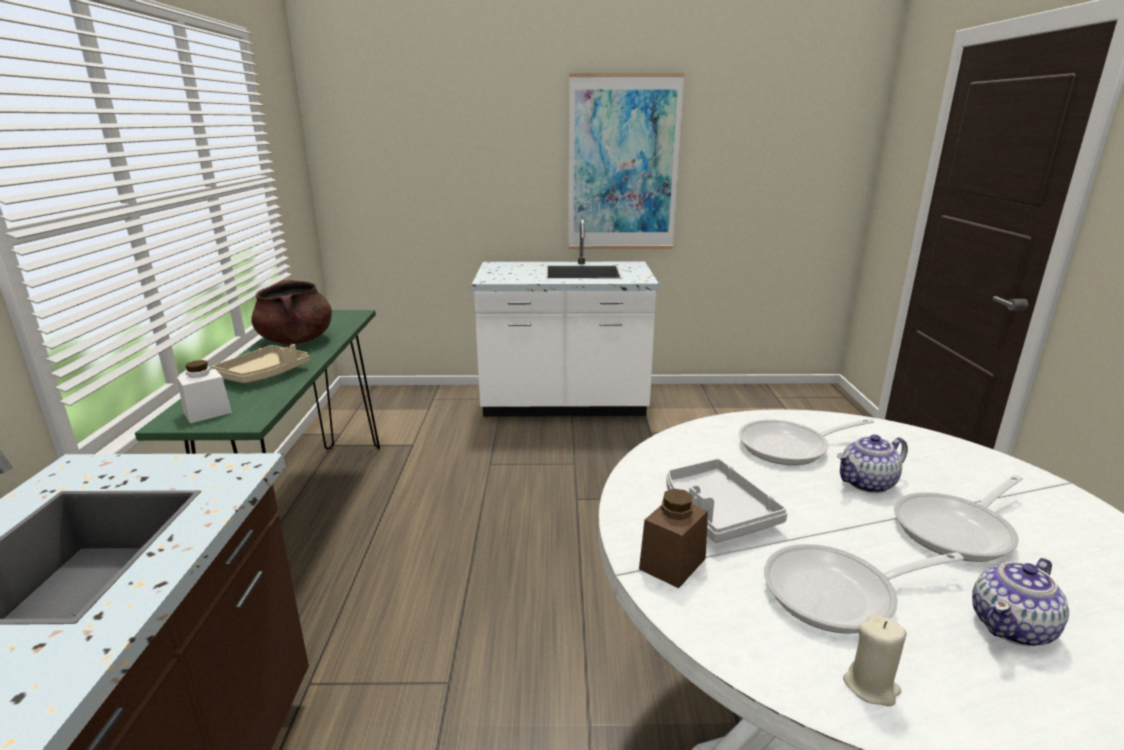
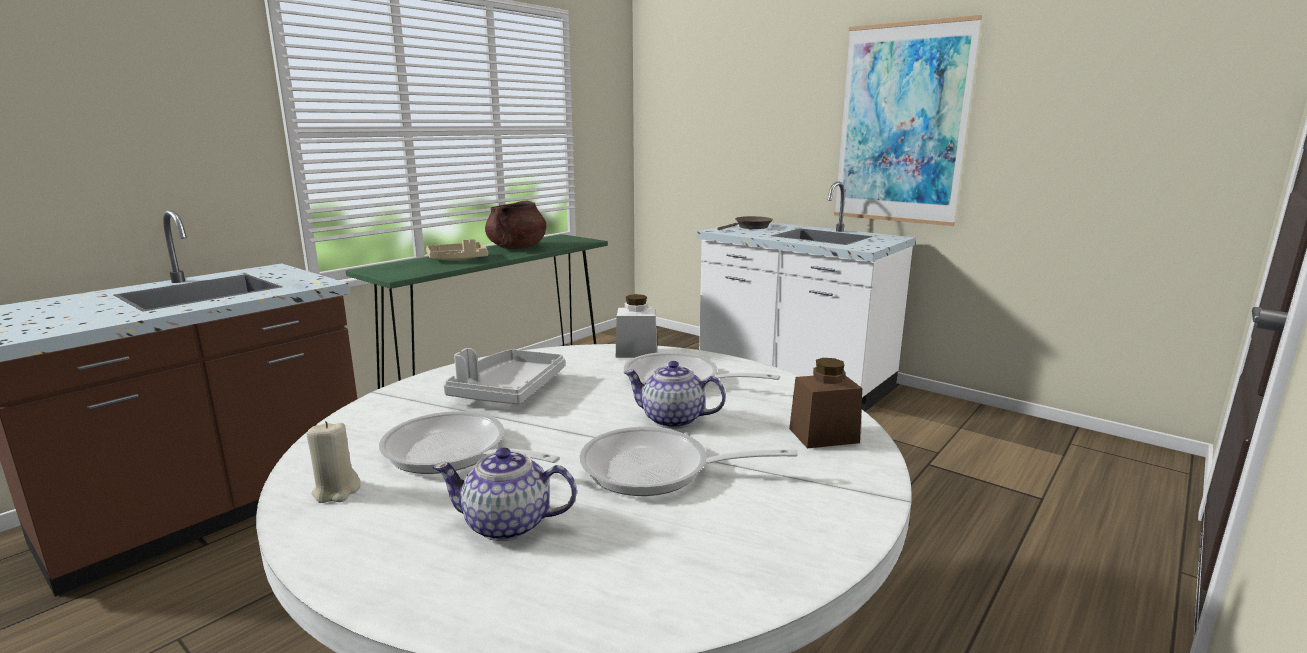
camera: 40 degrees right, 5 degrees down
(207, 413) = (390, 269): white jar -> white jar (636, 352)
(506, 271) = (751, 227): none -> brown frying pan
(672, 564) = (410, 399): brown jar -> brown jar (823, 435)

